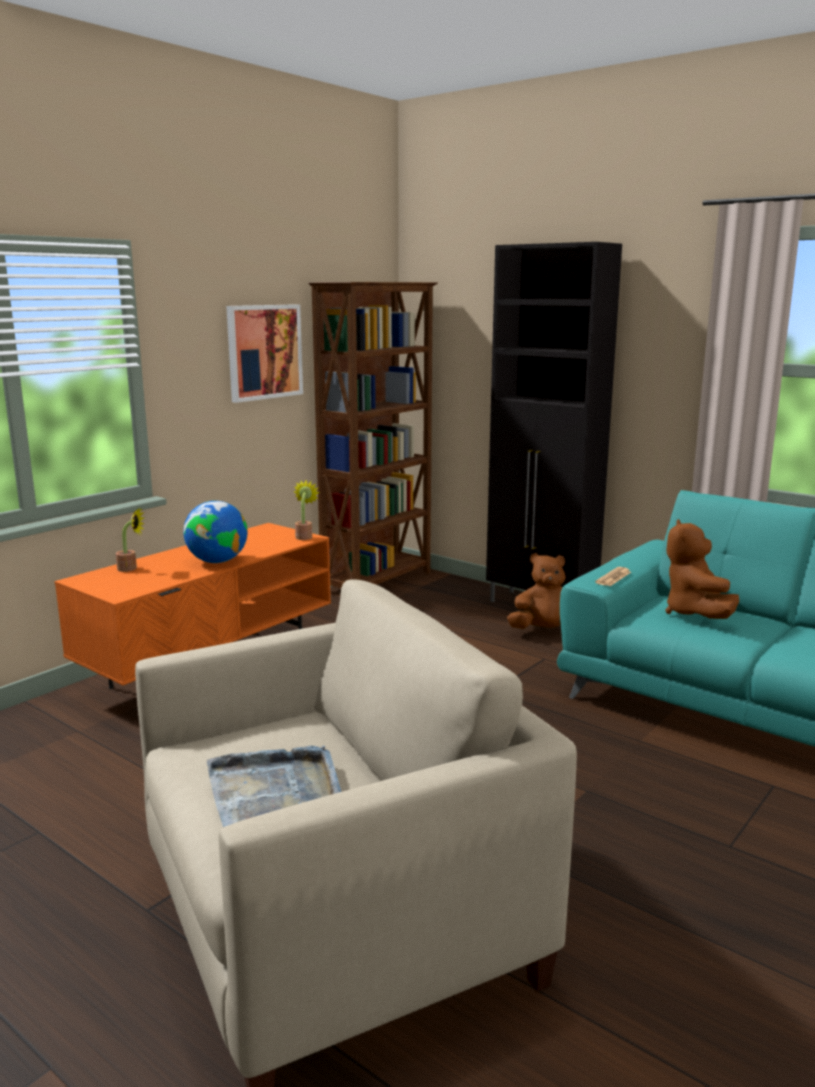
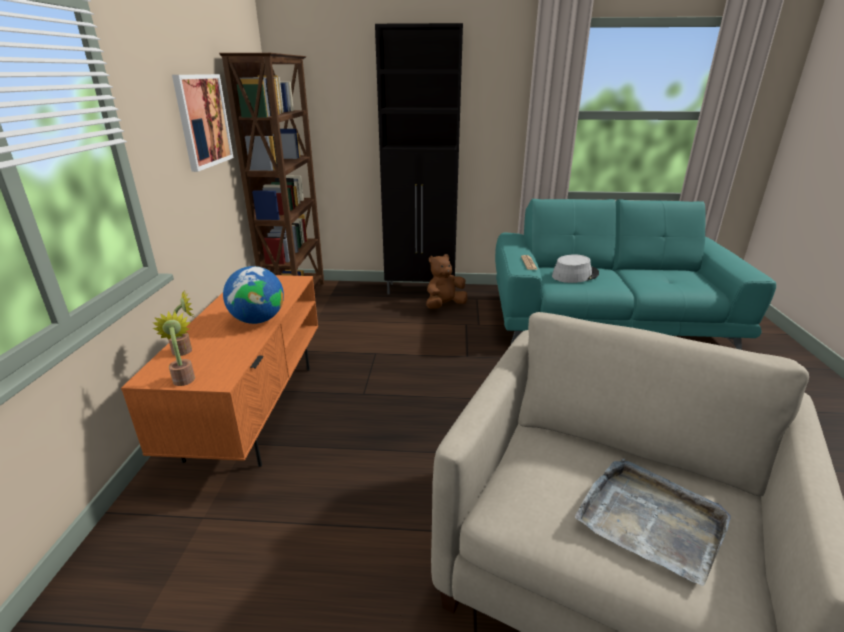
camera: 35 degrees left, 10 degrees up
(304, 536) = (293, 279): potted plant -> potted plant (183, 377)
(695, 613) = (575, 275): brown plush toy -> grey hat

